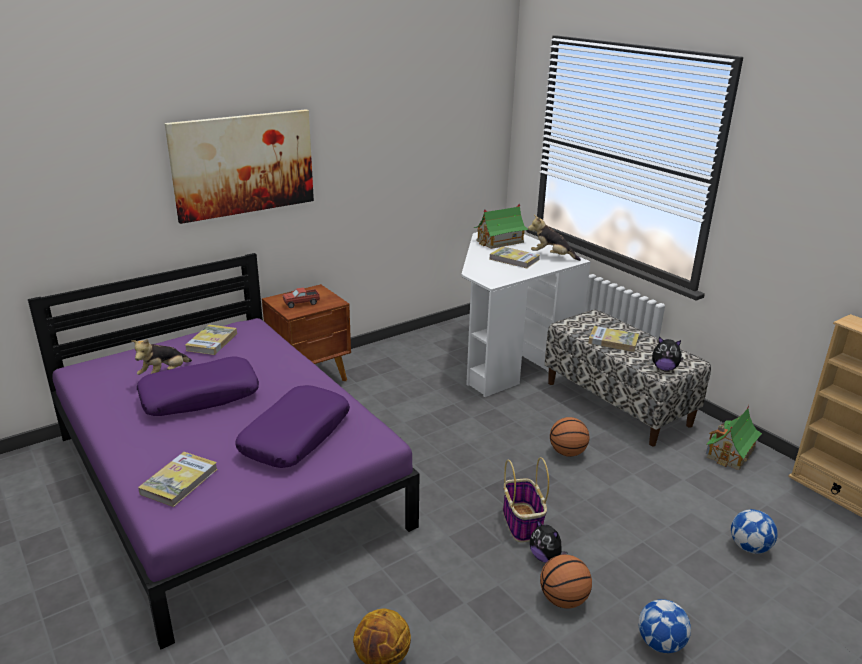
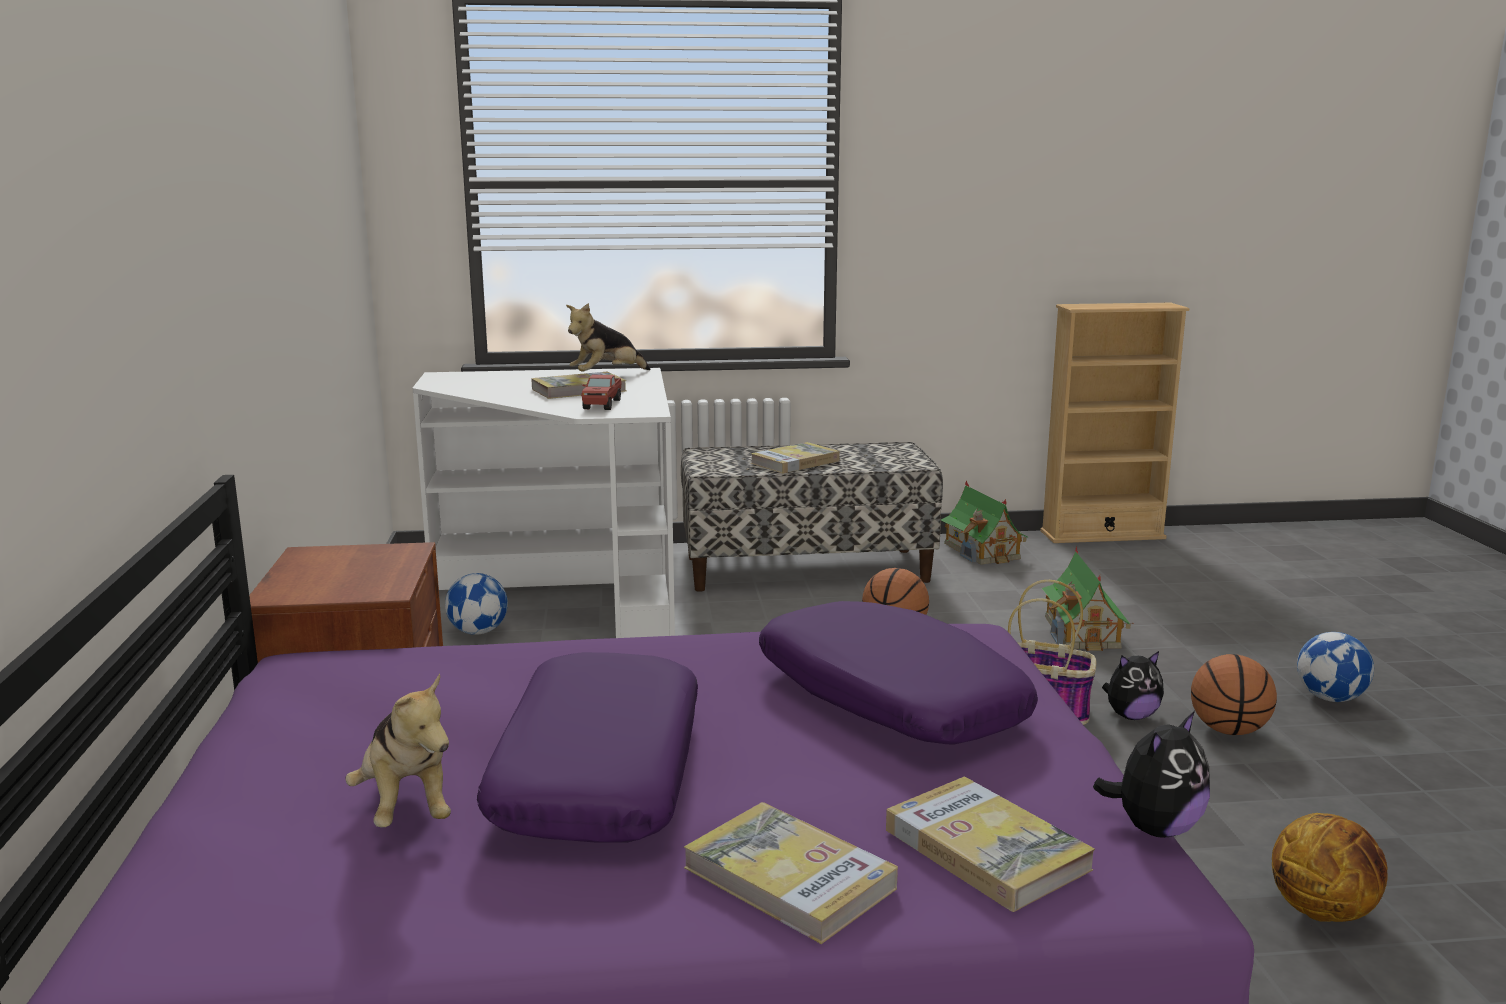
camera: 60 degrees left, 10 degrees down
(212, 342) = (322, 717): book -> book (789, 878)
(243, 164) = (170, 220): picture -> none
(301, 303) = (354, 576): toy truck -> toy truck (602, 404)
(499, 241) = (487, 383): toy house -> toy house (1082, 632)
(664, 368) = (902, 460): plush toy -> plush toy (1154, 828)
(749, 547) = (1172, 601): football -> football (478, 632)

